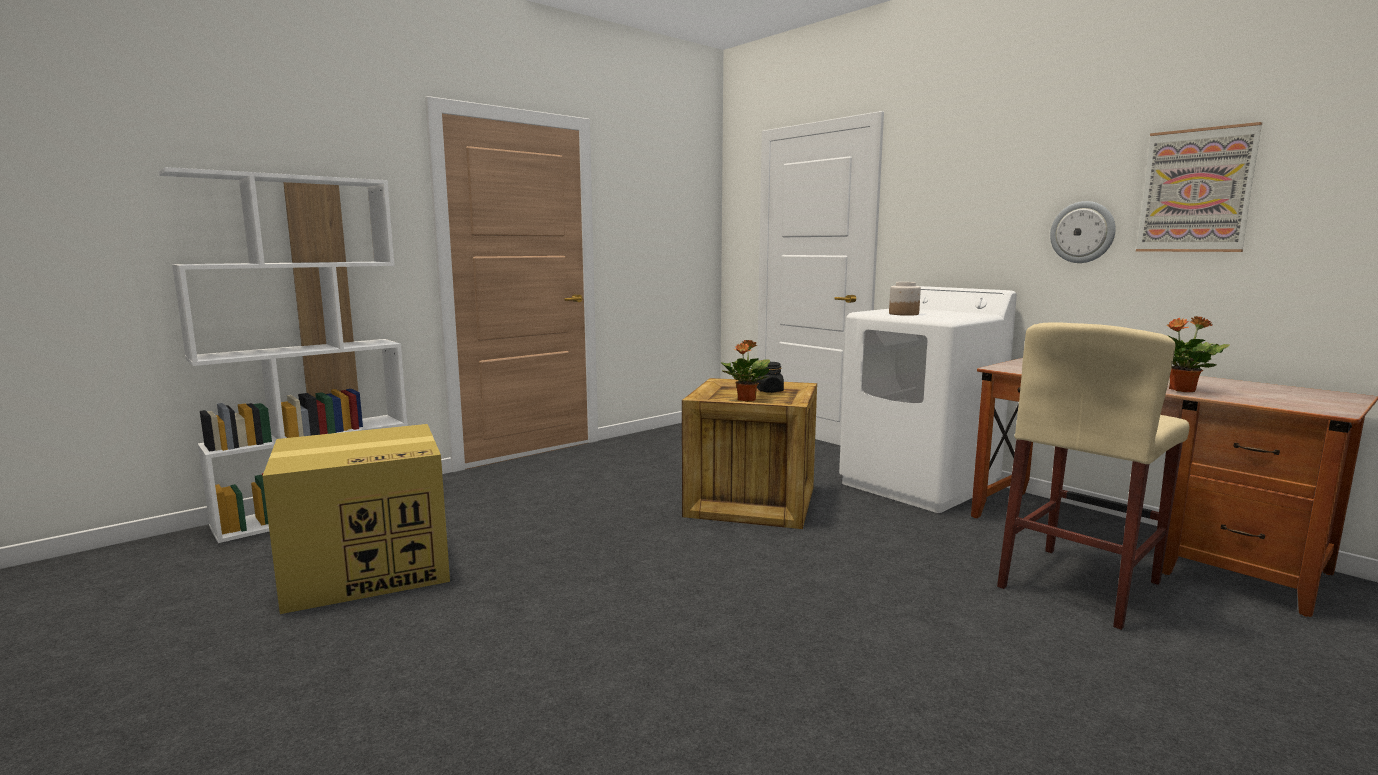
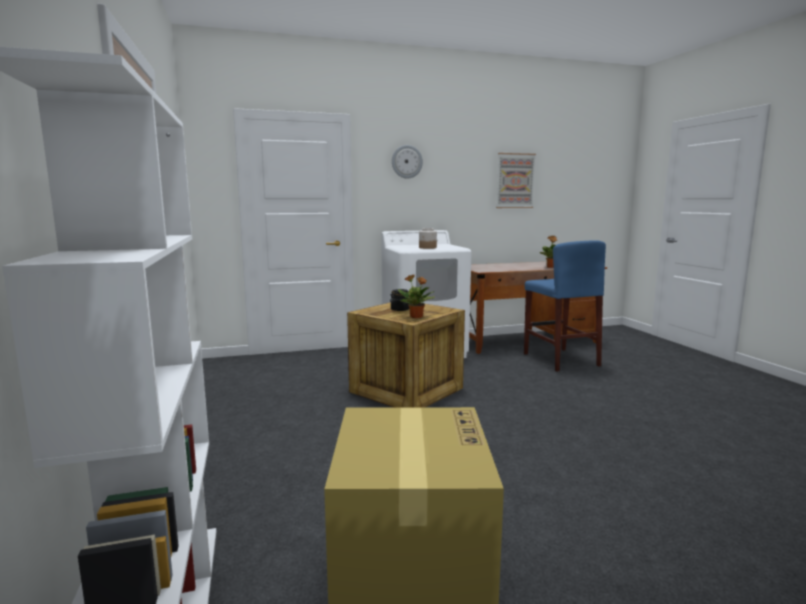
camera: 65 degrees left, 0 degrees up
(1079, 584) = (560, 359): beige stool -> blue stool
(1082, 232) = (473, 198): wall clock -> wall clock (406, 161)

